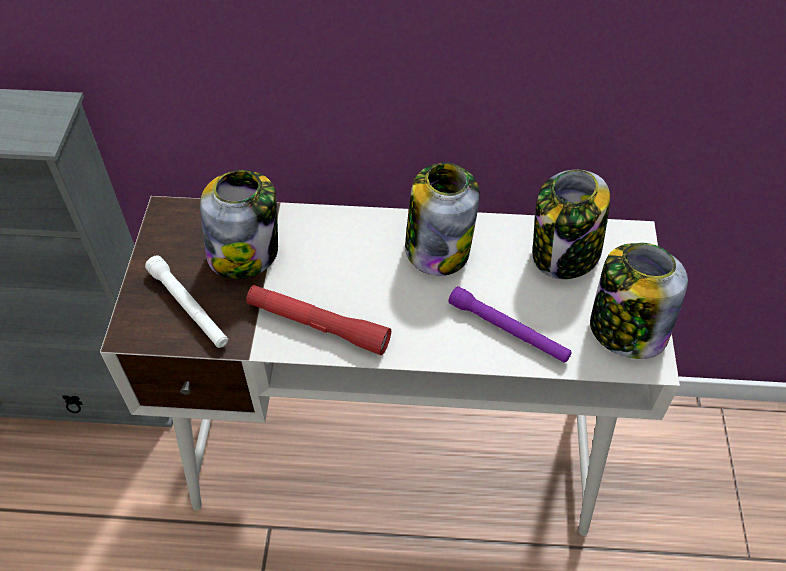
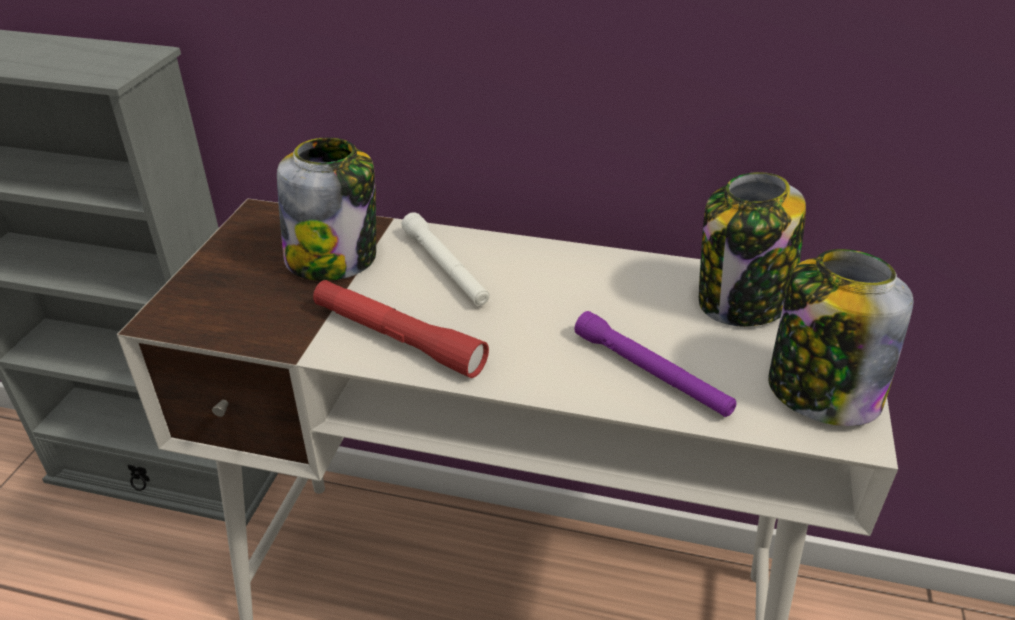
camera: 10 degrees right, 15 degrees down
(189, 307) = (244, 302): white flashlight -> white flashlight (445, 268)
(437, 248) = (574, 279): jar -> none

